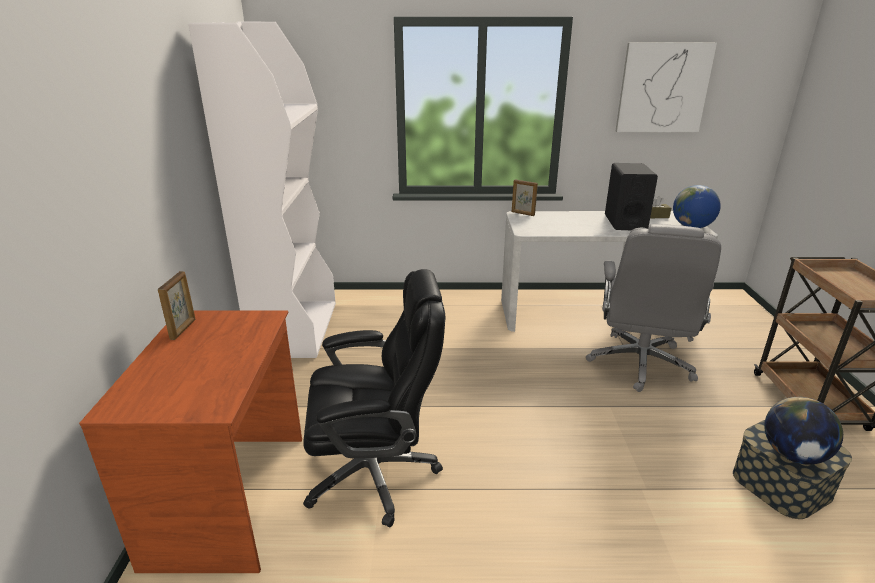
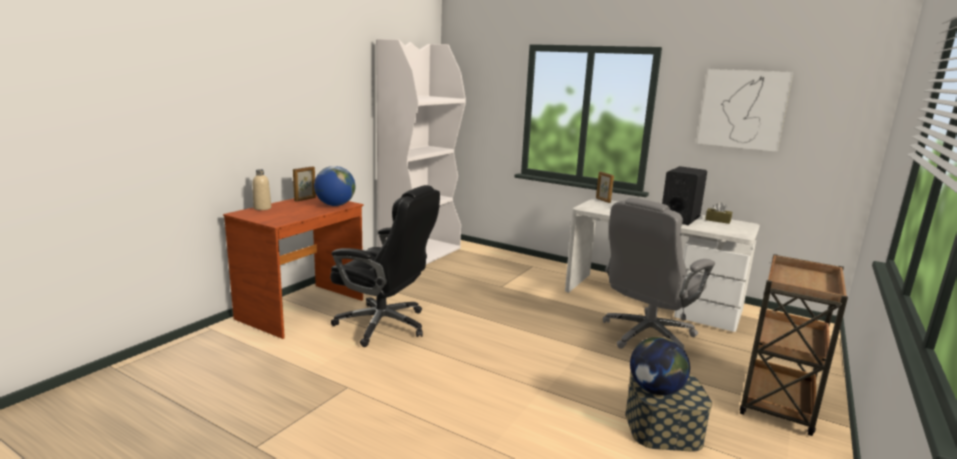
camera: 30 degrees right, 10 degrees down
(138, 379) = (262, 208): none -> beige bottle
(692, 227) = (738, 231): globe -> globe (335, 205)

